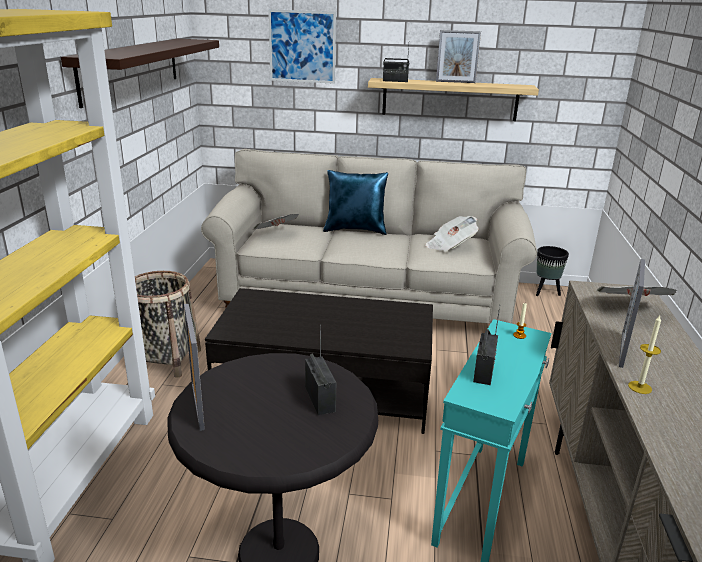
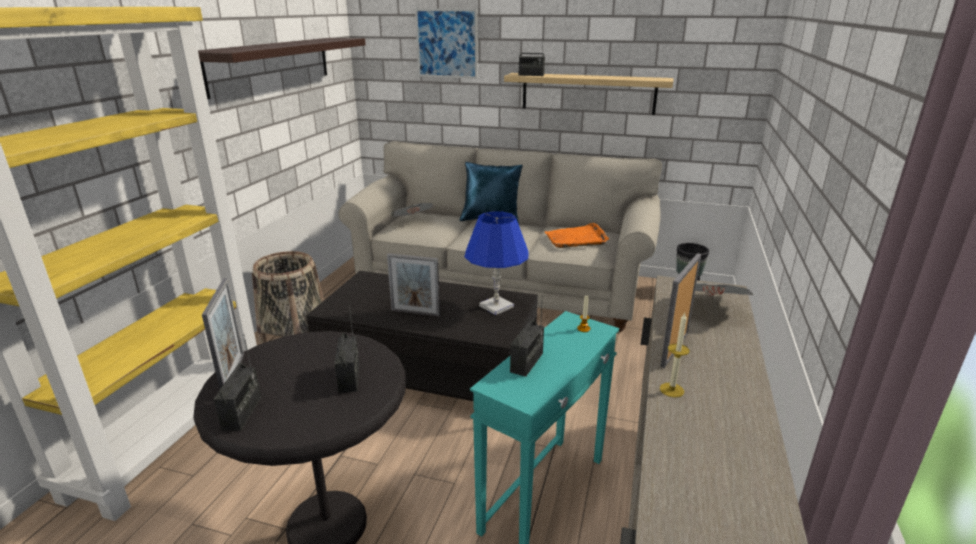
camera: 10 degrees right, 0 degrees up
(230, 443) = (242, 413): none -> radio
(398, 318) = (496, 306): none -> blue table lamp
(450, 246) = (576, 238): newspaper -> orange tray
(455, 82) = (592, 75): picture frame -> picture frame (415, 312)

